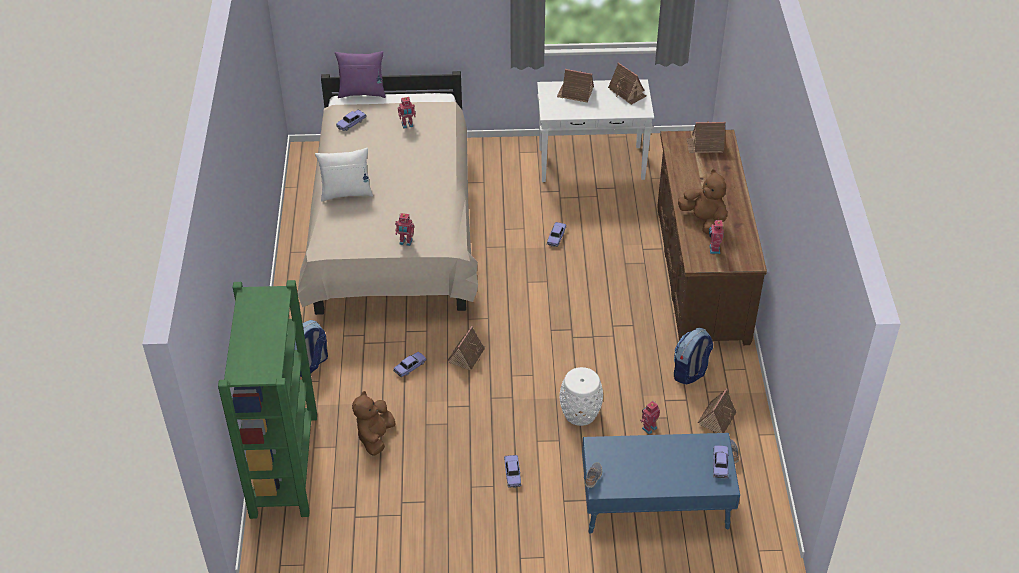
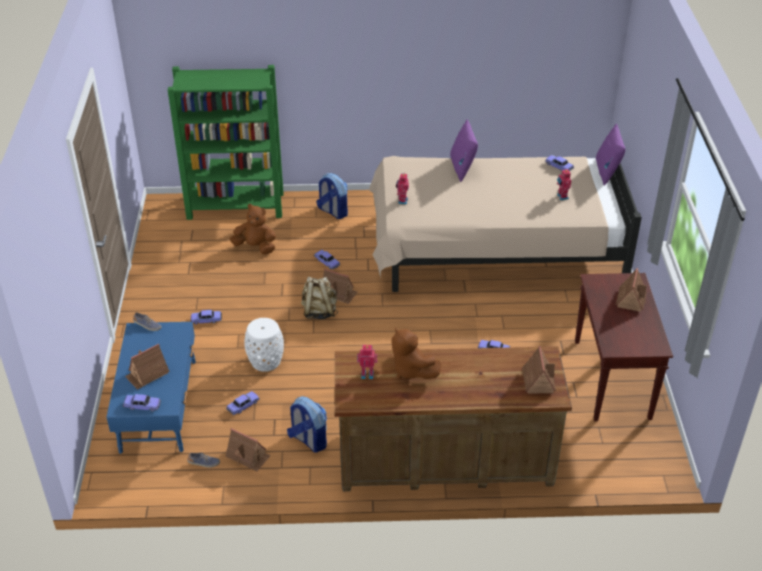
camera: 90 degrees right, 5 degrees down
(346, 194) = (462, 168): white pillow -> purple pillow
(498, 371) = (319, 311): none -> beige backpack
(592, 164) = (612, 380): white console table -> brown console table
(627, 92) = (643, 338): toy house -> toy house (147, 374)
(648, 427) = (243, 406): toy robot -> toy car
(704, 221) = (411, 370): brown plush toy -> brown plush toy turned 90 degrees clockwise

